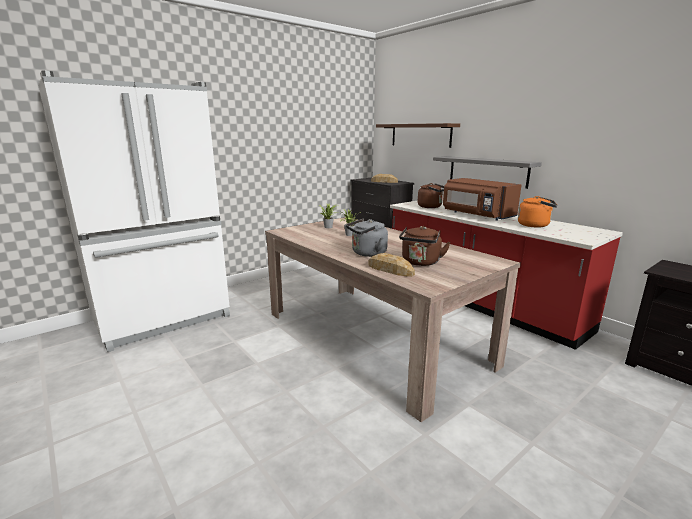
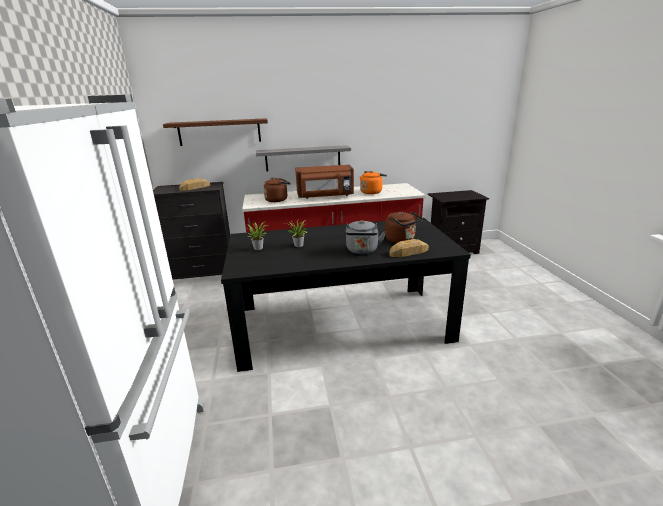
camera: 60 degrees left, 5 degrees up
(373, 337) = (341, 325): beige dining table -> black dining table

